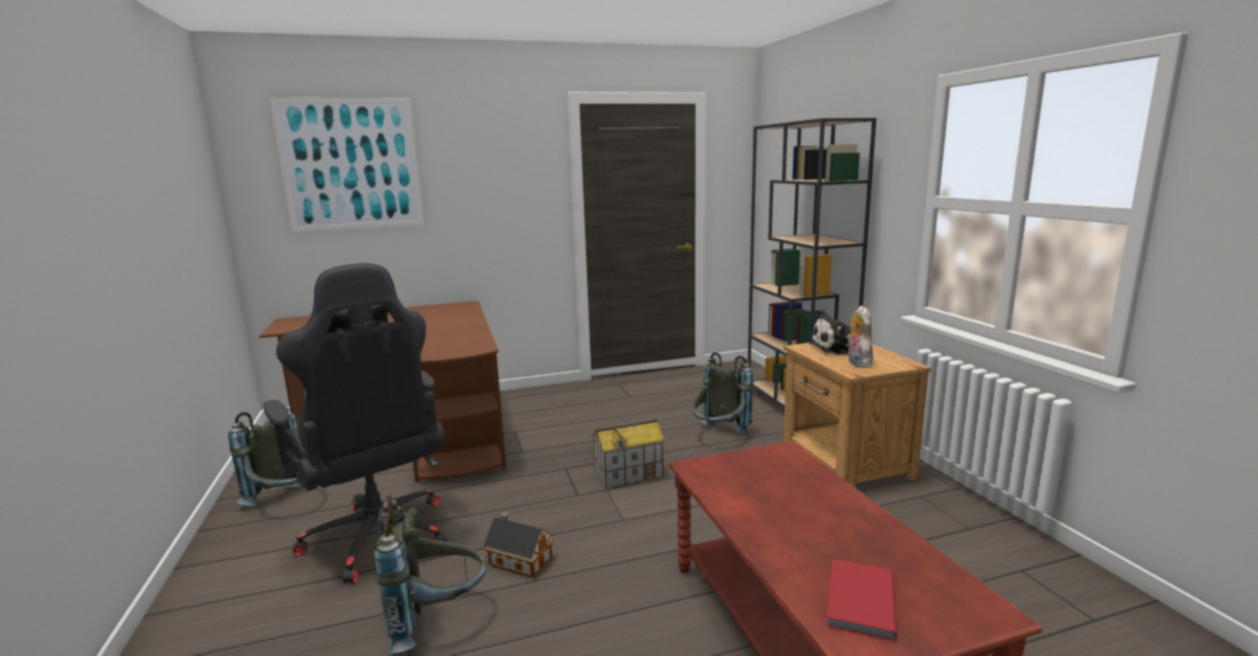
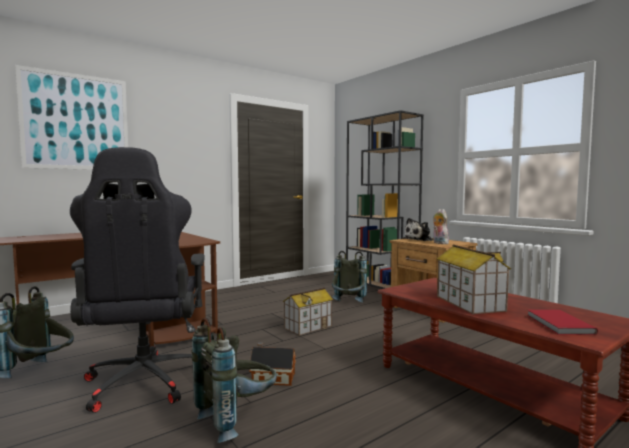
camera: 20 degrees left, 10 degrees down
(377, 536) = (144, 381): black office chair -> black office chair turned 45 degrees clockwise
(771, 519) = (469, 303): none -> toy house

